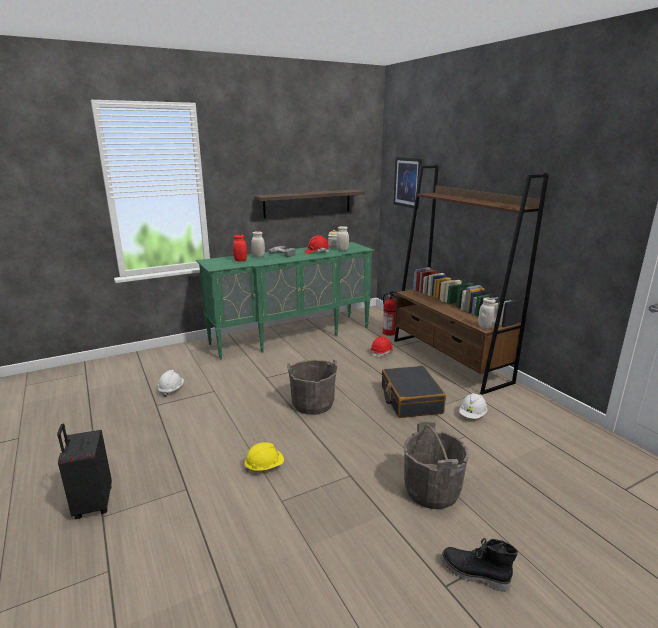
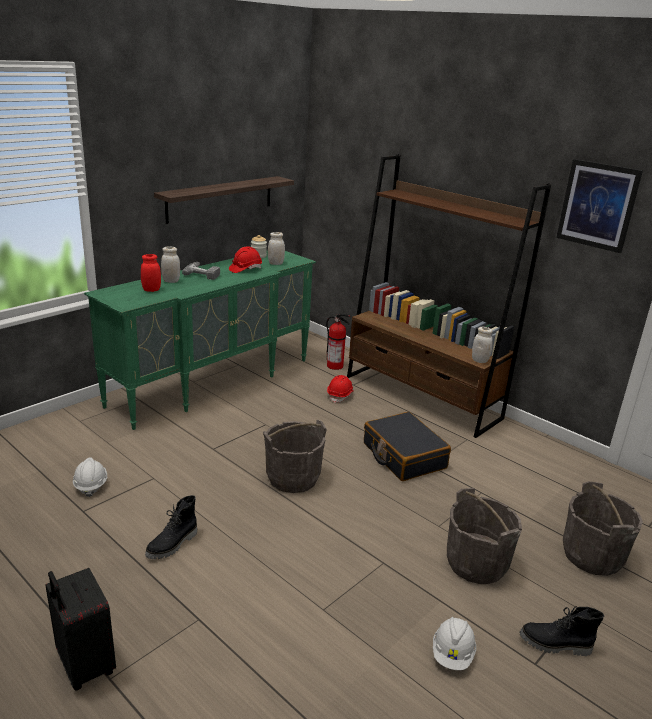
camera: 20 degrees left, 5 degrees up
(200, 436) = (173, 545): none -> black boot
(264, 466) = (279, 571): yellow hard hat -> none
(407, 182) = (350, 170): picture -> picture (597, 205)
(472, 415) = (477, 465): white hard hat -> white hard hat (452, 654)
(550, 504) = (592, 555): none -> grey bucket

